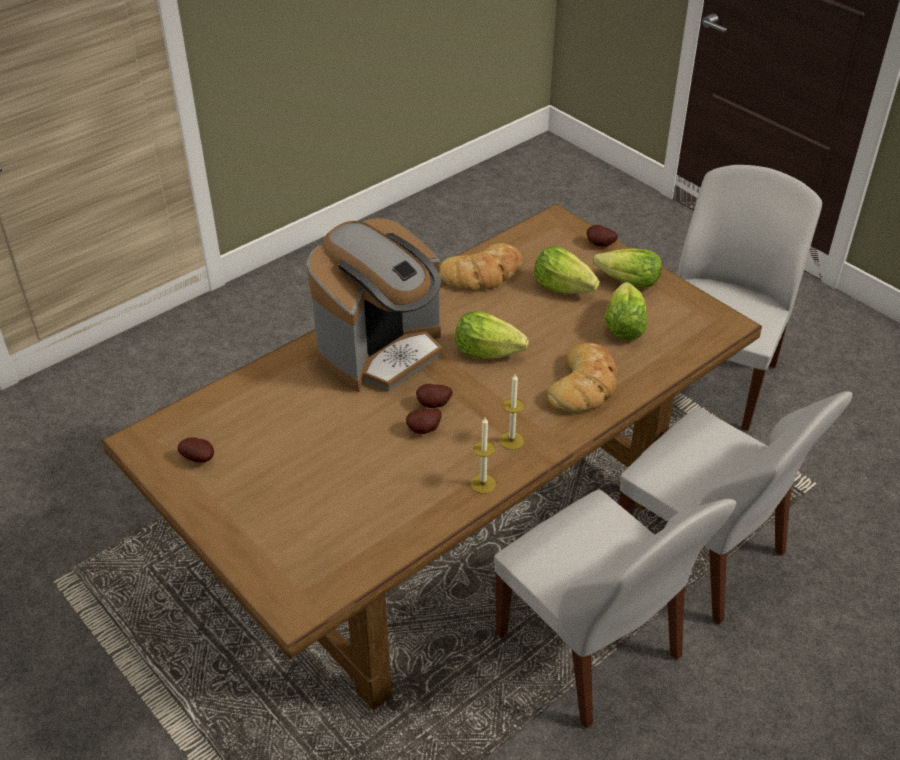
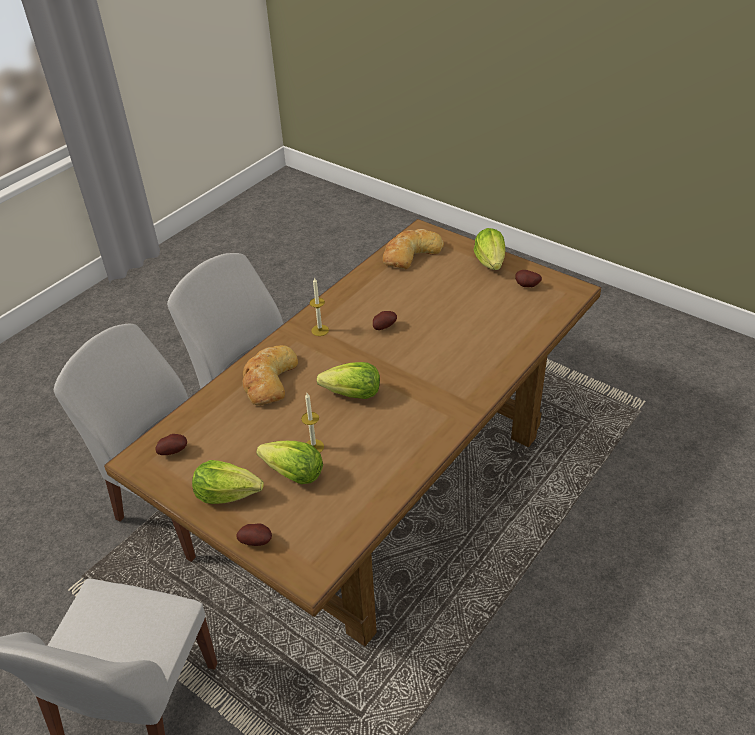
camera: 170 degrees right, 0 degrees up
(381, 351) = (440, 379): coffee machine -> none
(434, 405) = (382, 345): potato -> potato (173, 451)
(483, 274) = (376, 476): bread -> bread (410, 253)
(483, 484) = (334, 302): candle -> candle (313, 447)
(623, 327) = (234, 439): lettuce -> lettuce (490, 262)

